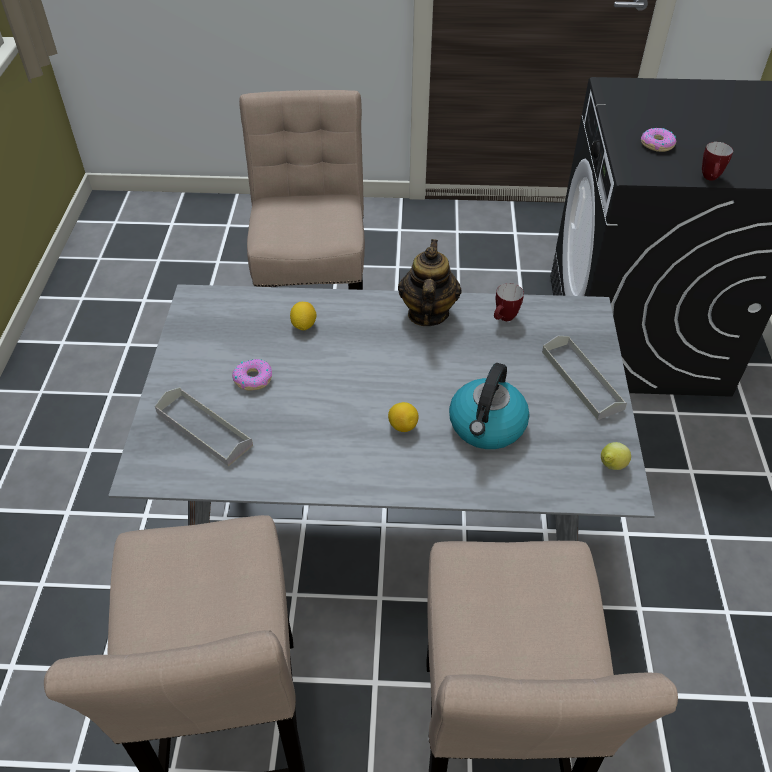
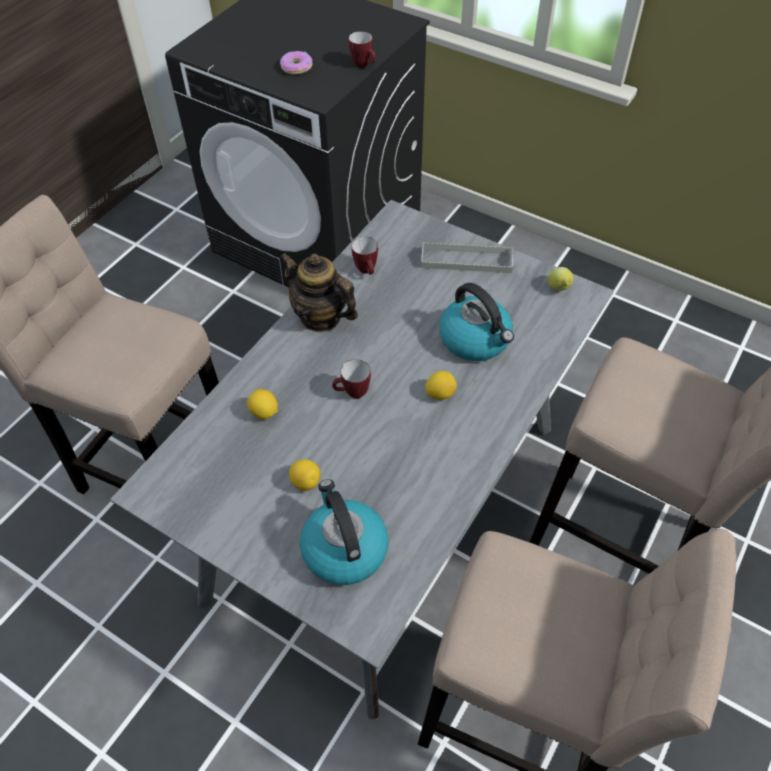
camera: 60 degrees left, 5 degrees up
(204, 429) = (343, 548): grey tray -> kettle
(253, 378) = (305, 482): donut -> lemon
(360, 368) = (352, 394): none -> mug

